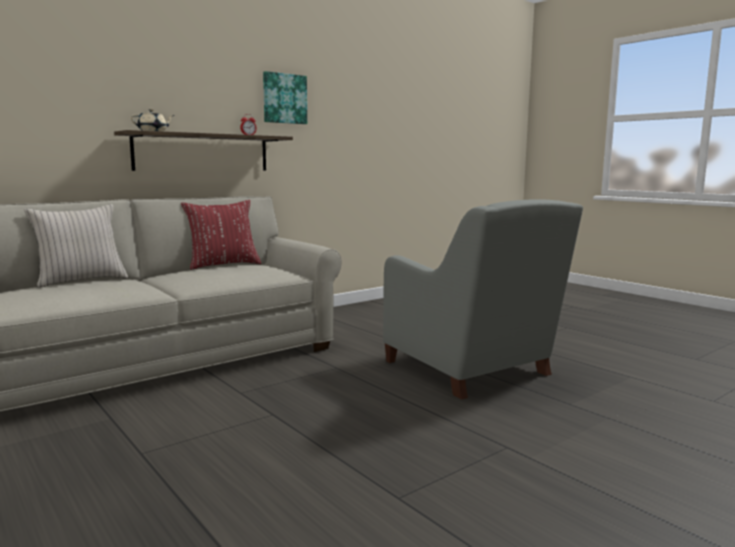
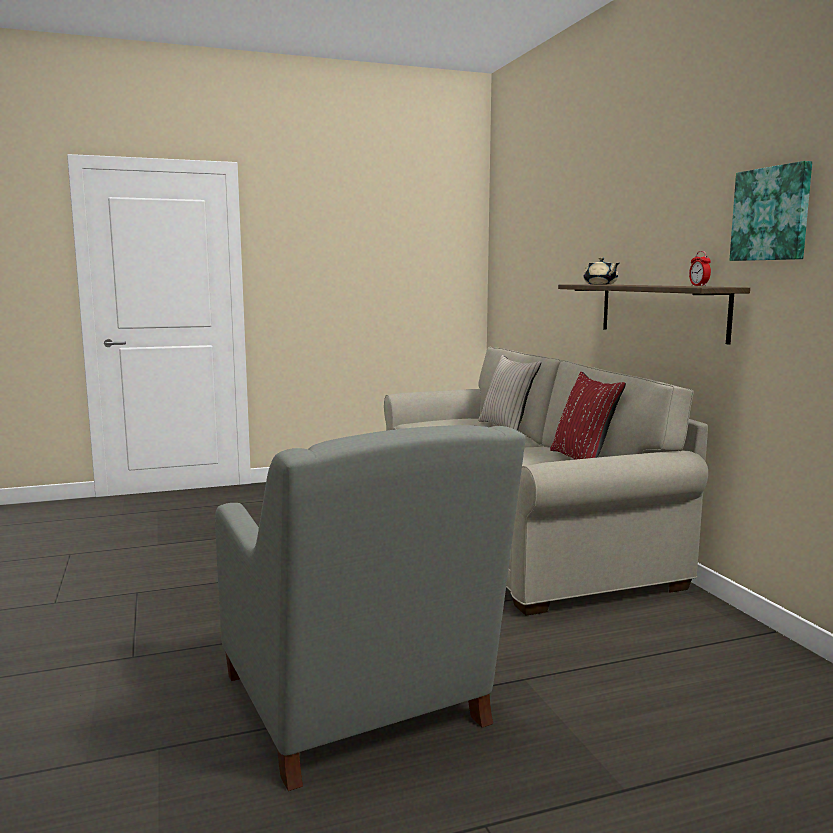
camera: 110 degrees right, 0 degrees up
(471, 370) = (358, 706): grey armchair -> grey armchair turned 105 degrees counterclockwise

